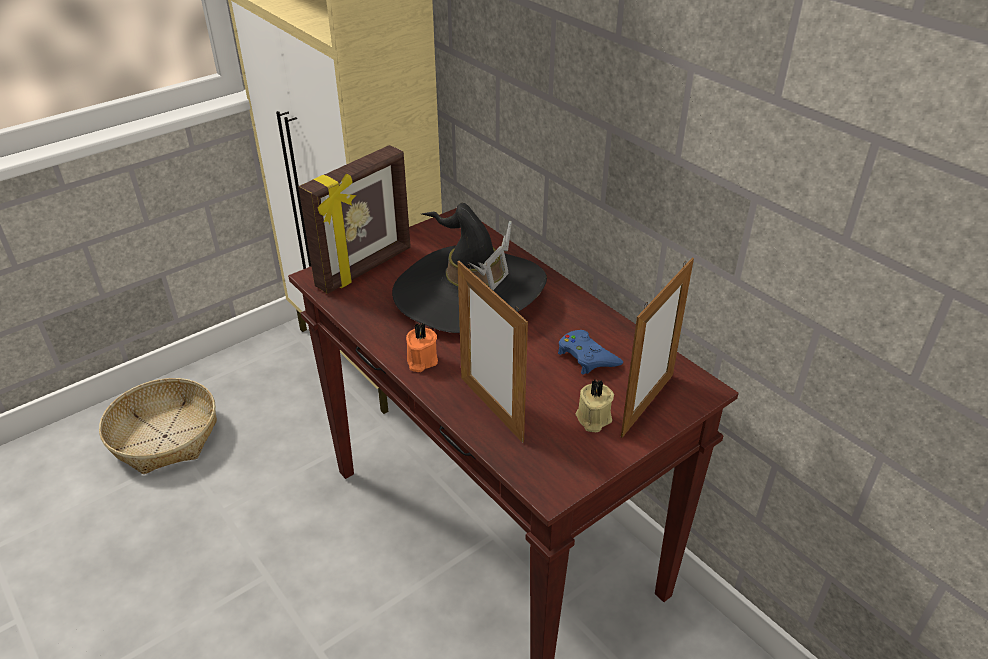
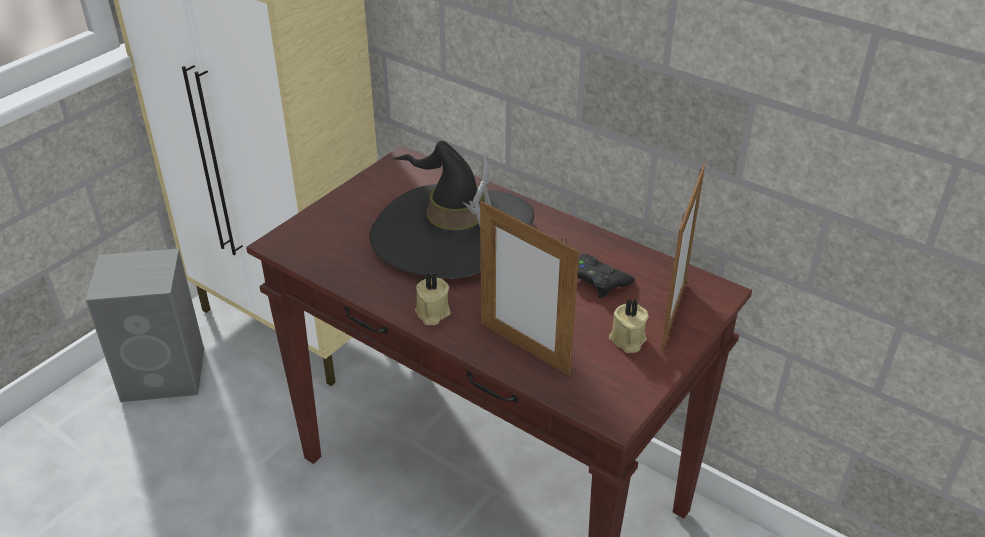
camera: 15 degrees left, 0 degrees up
(165, 436) = (84, 458): basket -> none
(253, 378) = (166, 374): none -> grey speaker
(365, 268) = (329, 226): picture frame -> none
(421, 361) = (431, 313): orange candle -> beige candle
(587, 357) = (597, 280): blue game controller -> black game controller

